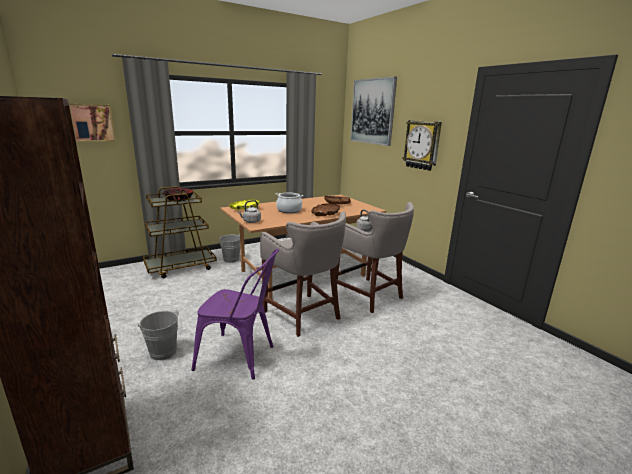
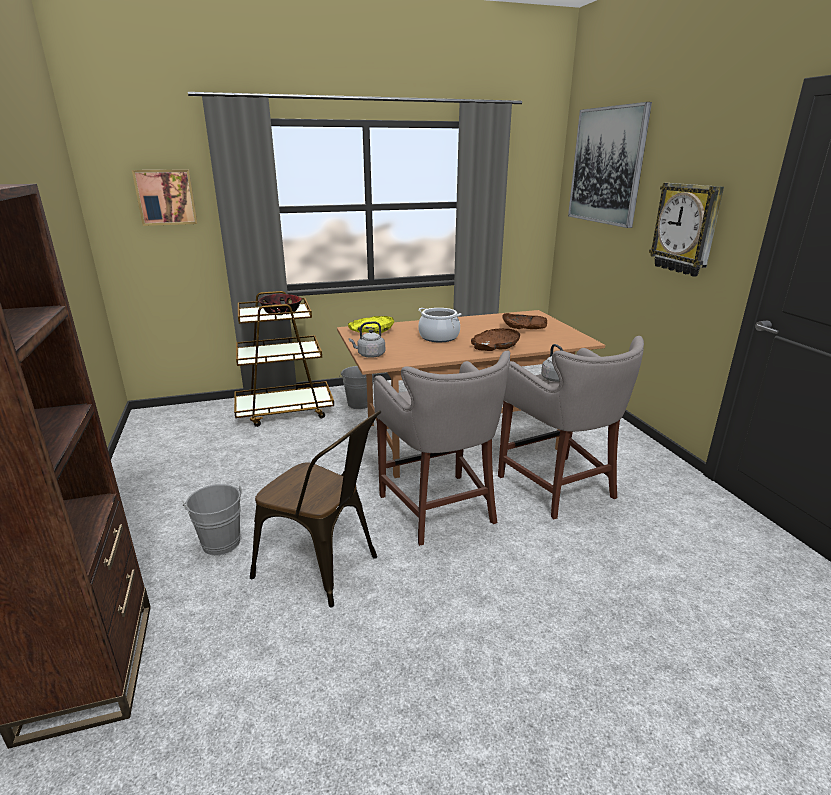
camera: 15 degrees right, 5 degrees up
(241, 357) = (325, 568): purple chair -> brown chair

